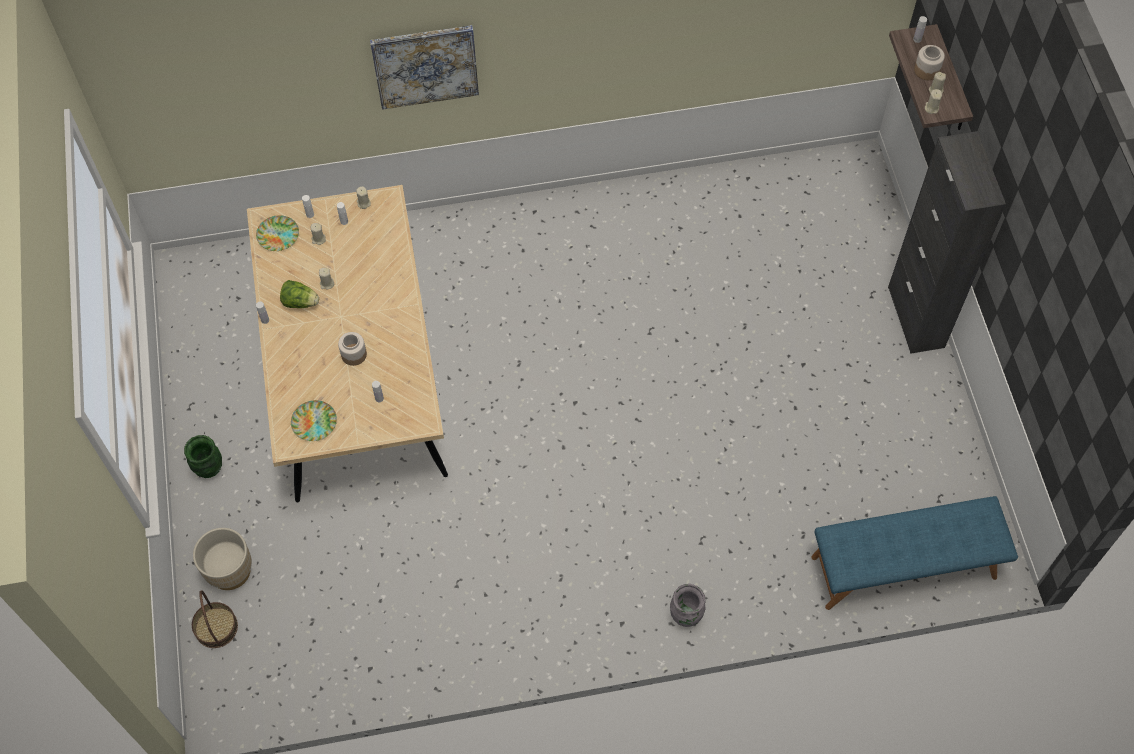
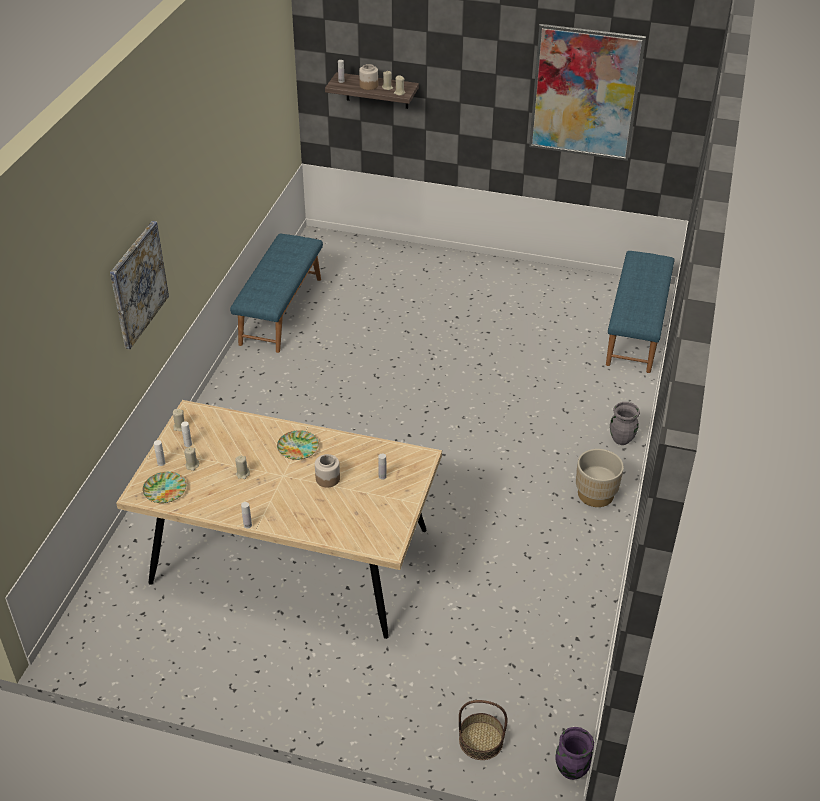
camera: 65 degrees left, 20 degrees down
(209, 469) = (310, 694): green vase -> none
(214, 716) = (571, 770): none -> purple vase
(229, 571) = (428, 711): beige planter -> beige planter (595, 494)
(300, 302) = (247, 496): lettuce -> none
(315, 422) = (378, 524): plate -> plate (298, 447)
(704, 191) = (280, 310): none -> blue bench
(916, 317) = (456, 259): black cabinet -> none
(1056, 304) = (585, 93): none -> picture

